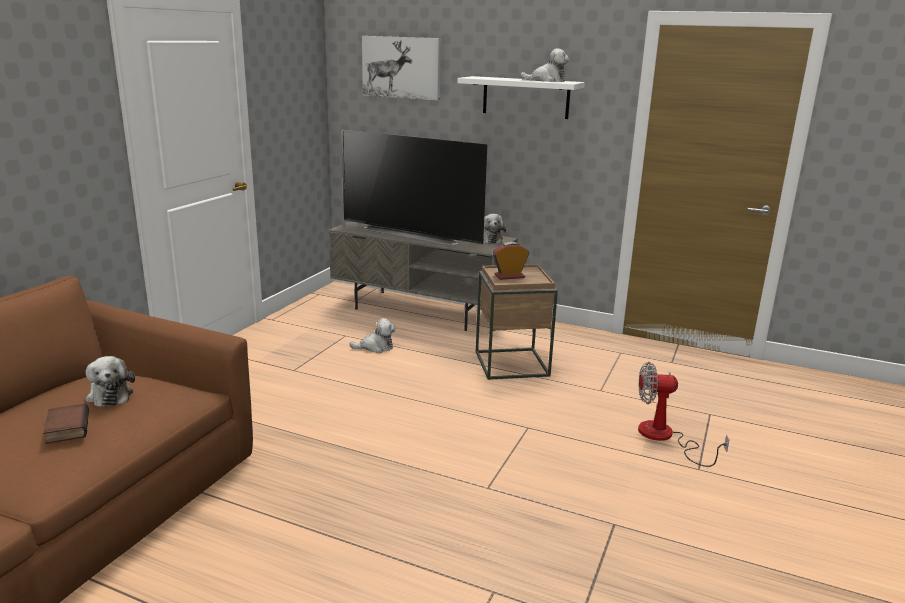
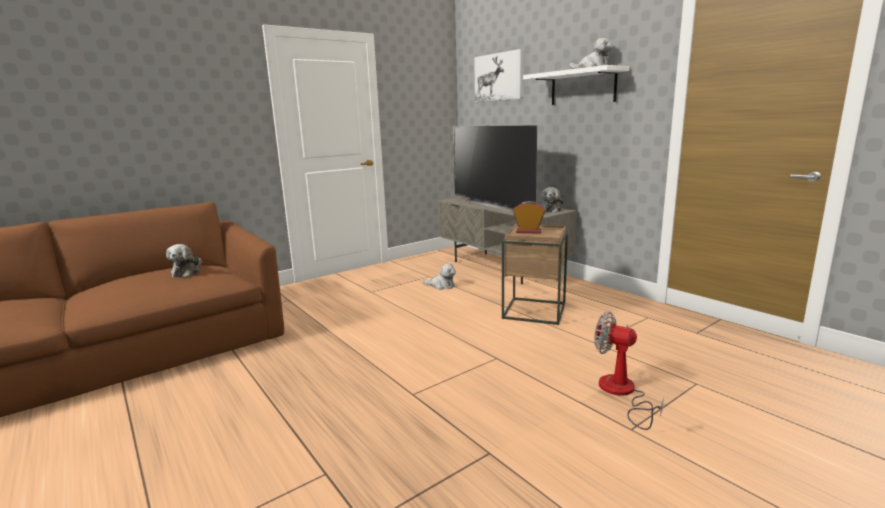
camera: 30 degrees right, 5 degrees down
(66, 428) = (139, 284): book -> none

